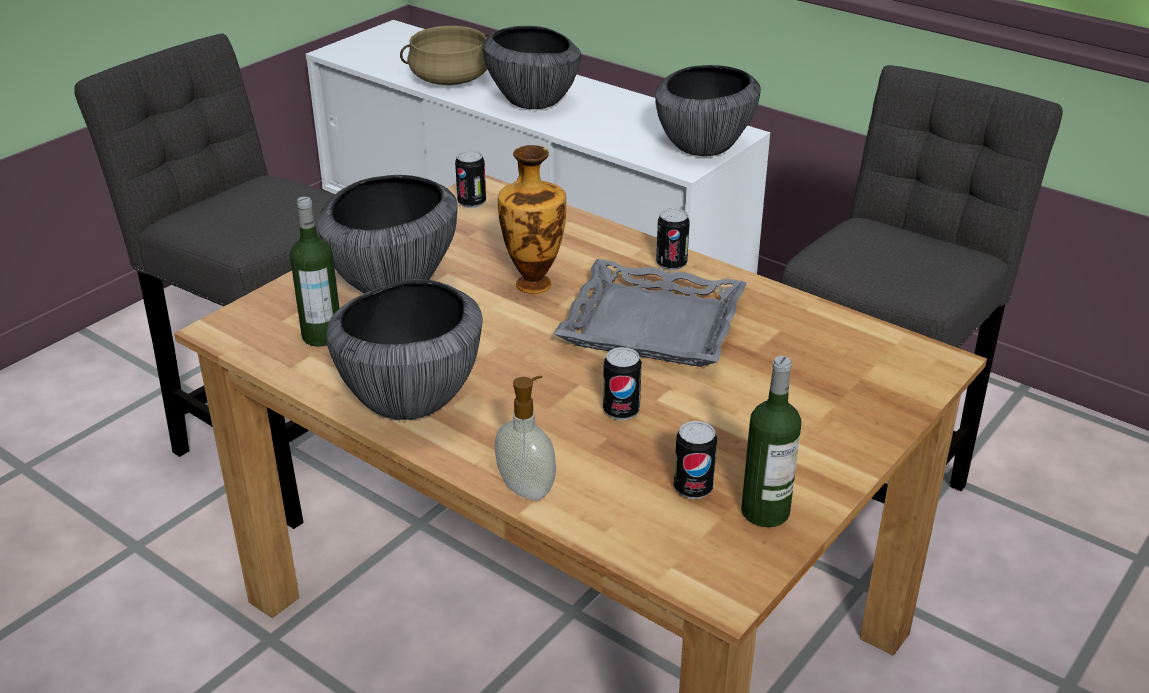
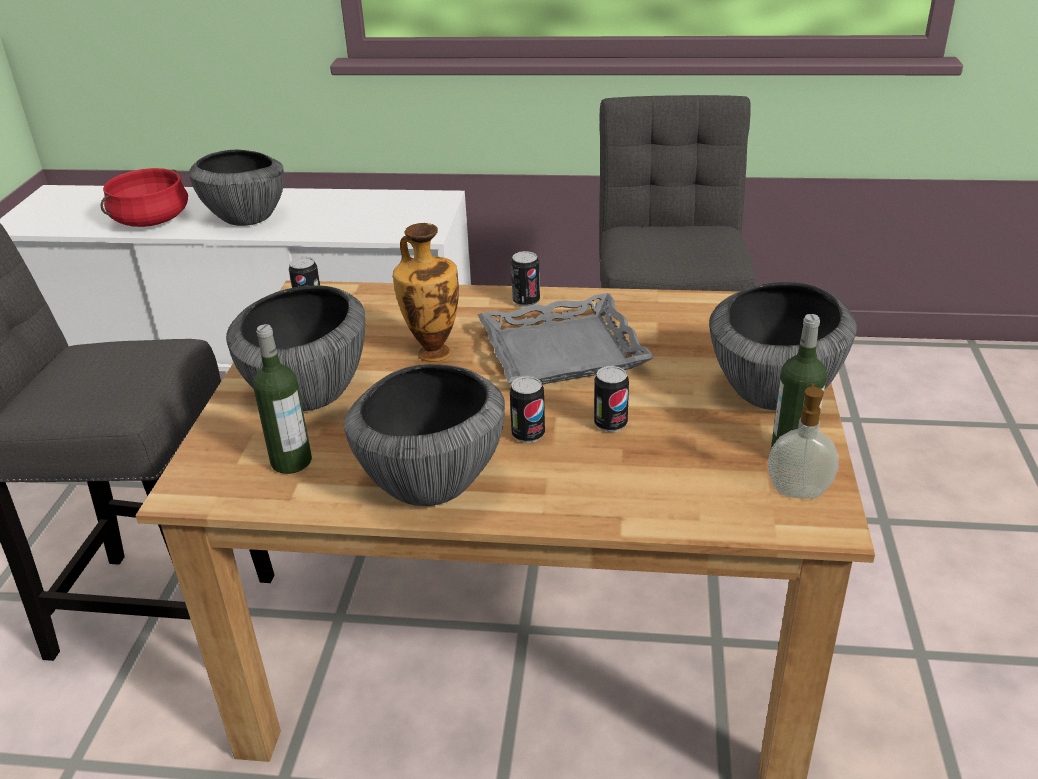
camera: 30 degrees left, 0 degrees up
(450, 79) = (151, 220): beige cooking pot -> red cooking pot
(527, 488) = (605, 513): soap dispenser -> soap dispenser (798, 490)
(693, 488) = (725, 459): can -> can (528, 434)
(703, 147) = (425, 215): bowl -> bowl (773, 392)

